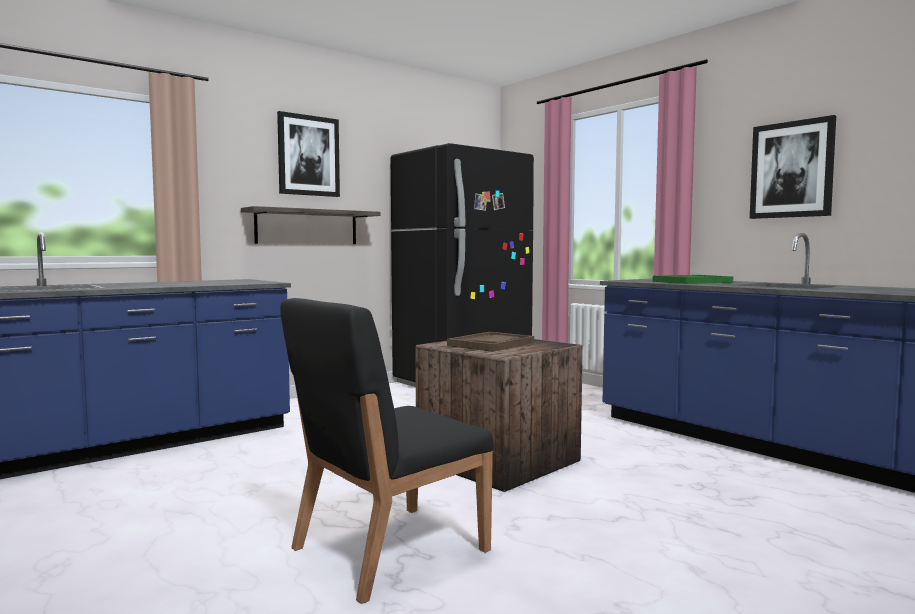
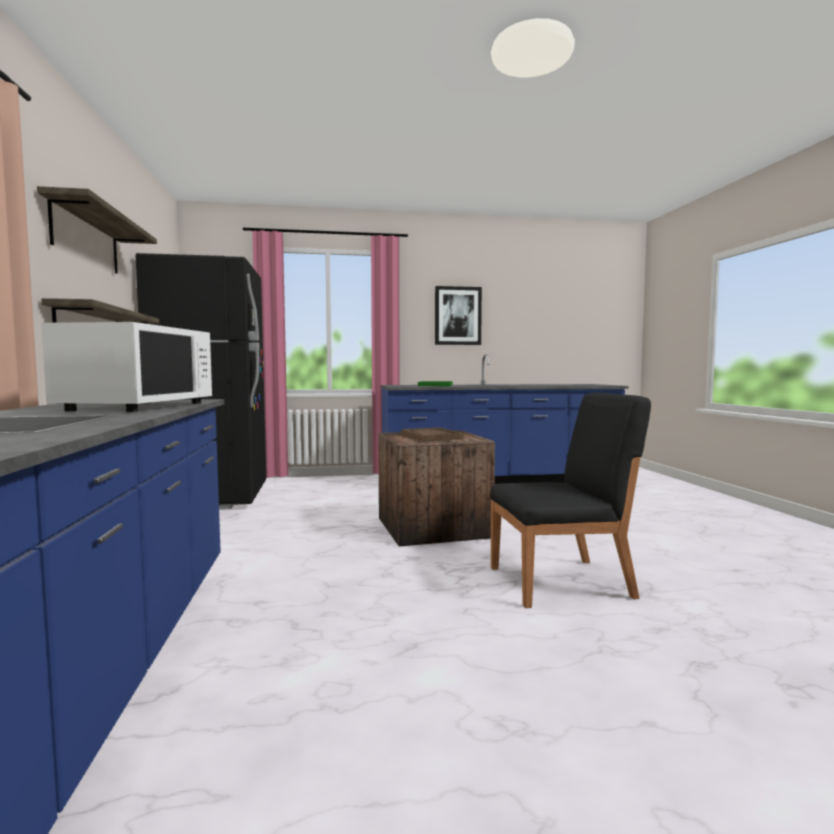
camera: 60 degrees left, 0 degrees up
(182, 284) = (138, 406): none -> white microwave
(308, 155) = (86, 238): picture -> shelf
(387, 549) = (562, 582): black chair -> black chair turned 90 degrees counterclockwise

